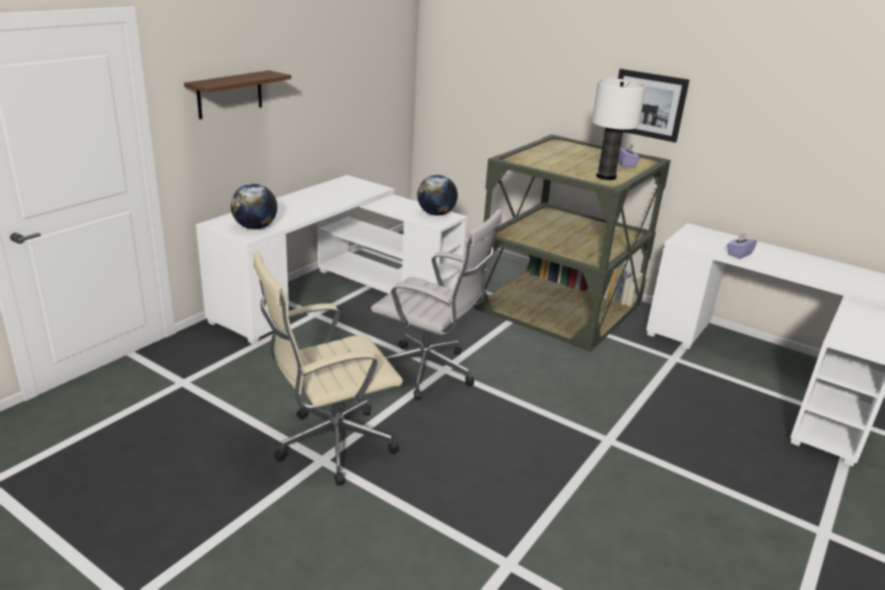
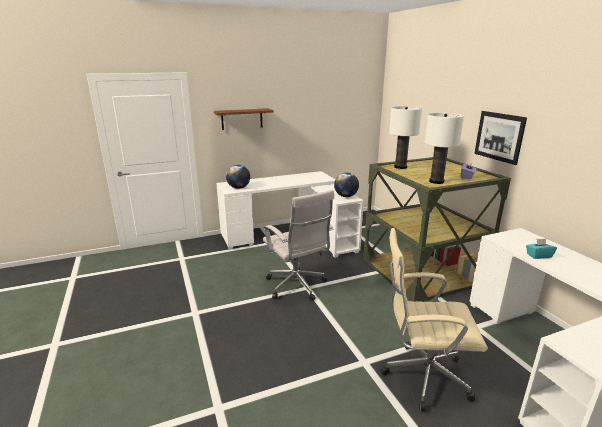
camera: 35 degrees right, 5 degrees down
(330, 446) = (206, 307): beige office chair -> beige office chair (421, 376)
(532, 159) = (400, 167): none -> white table lamp
(738, 254) = (538, 256): purple tissue box -> turquoise tissue box

